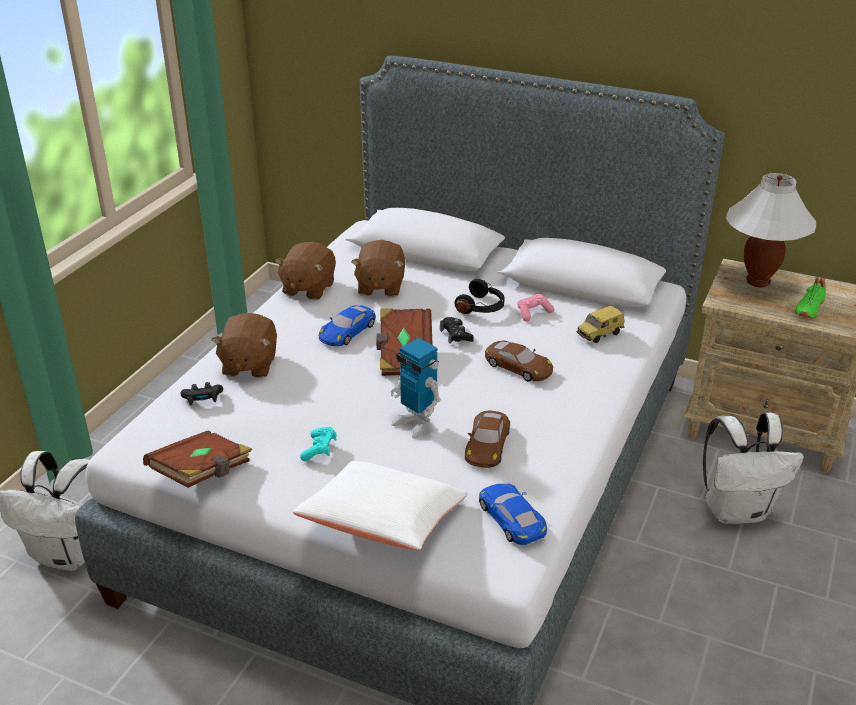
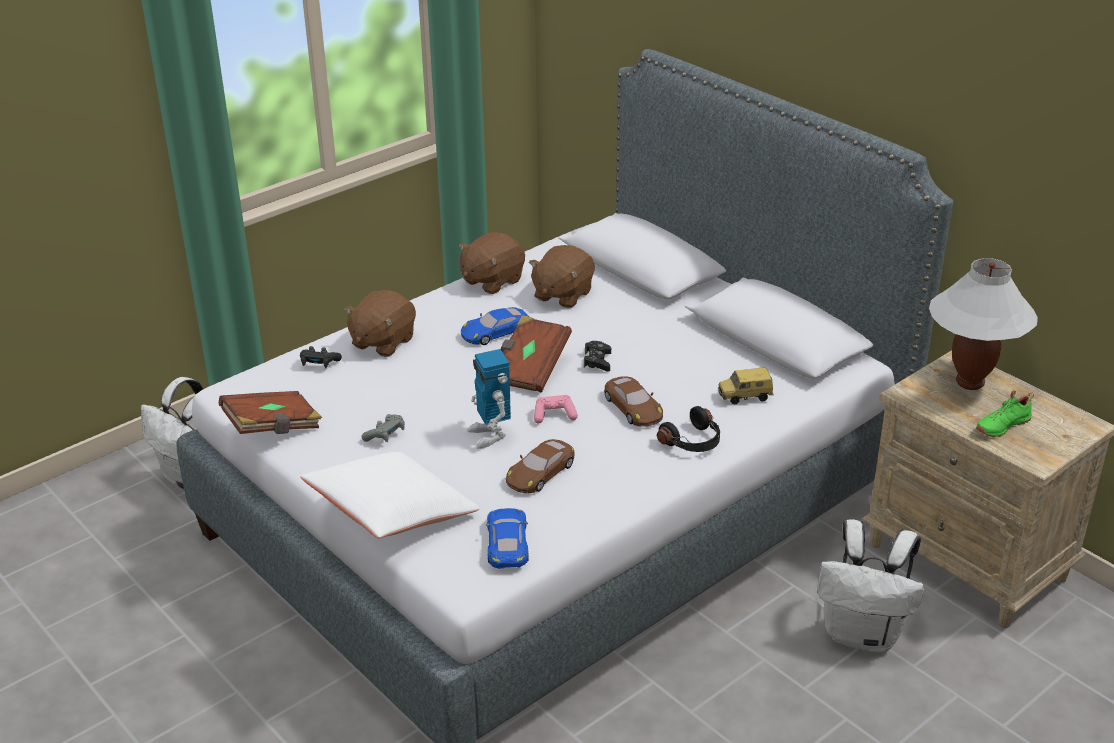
camera: 25 degrees right, 0 degrees up
(319, 450) = (385, 435): turquoise game controller -> grey game controller
(482, 307) = (647, 339): black headphones -> black headphones (693, 442)
(533, 313) = (695, 358): pink game controller -> pink game controller (554, 415)

